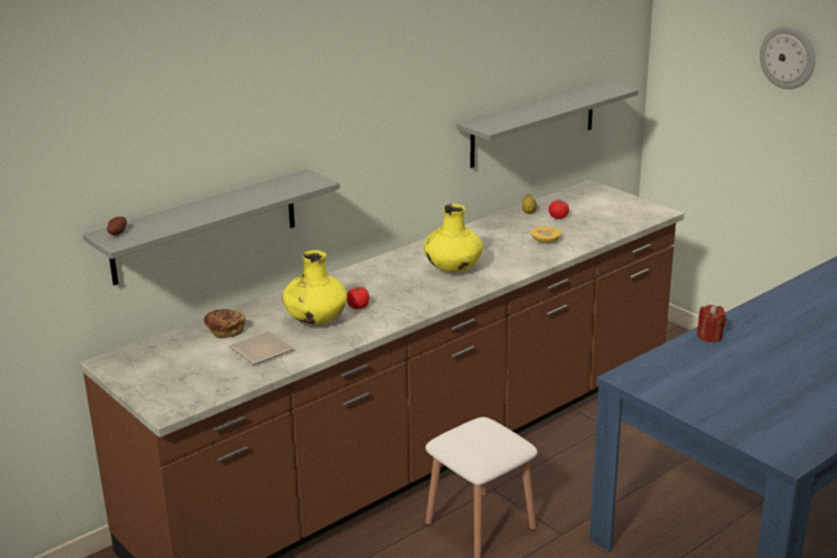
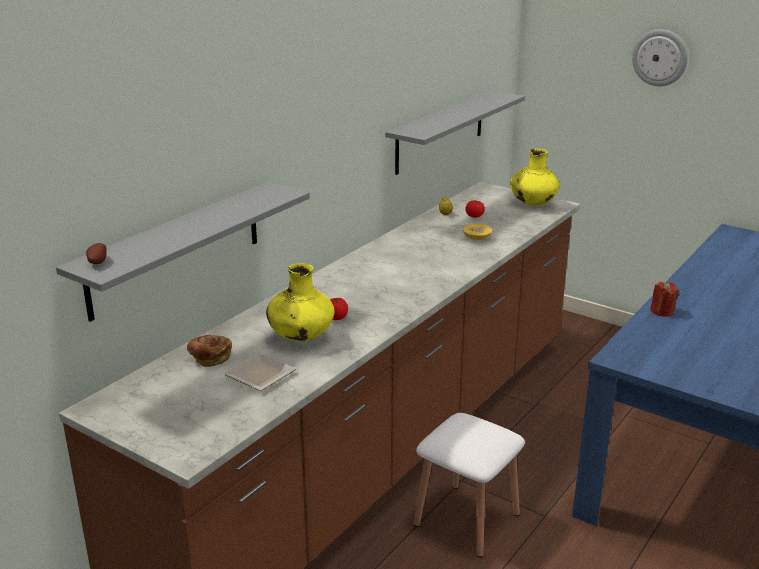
camera: 15 degrees left, 0 degrees up
(453, 269) = (407, 272): yellow vase -> yellow vase (532, 203)

